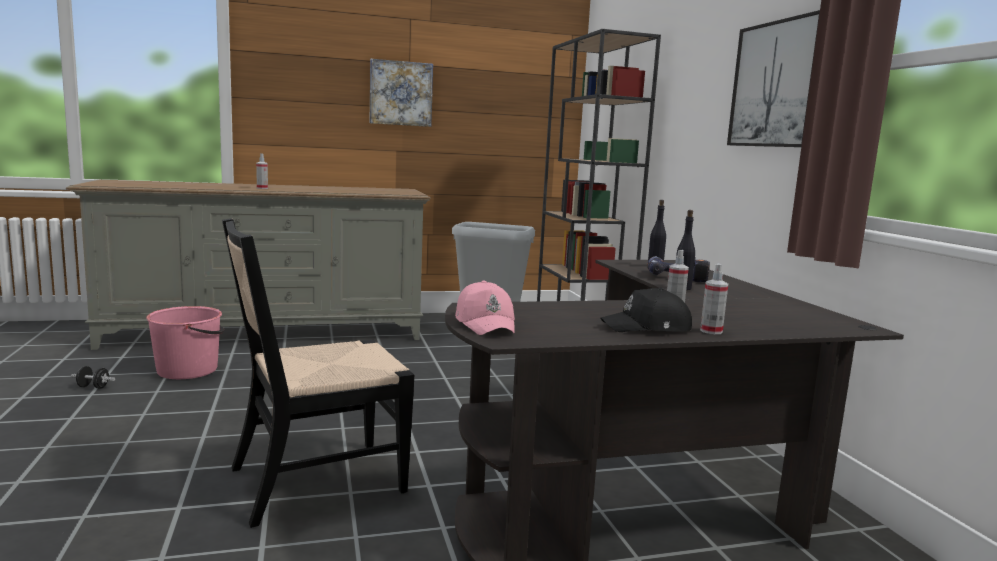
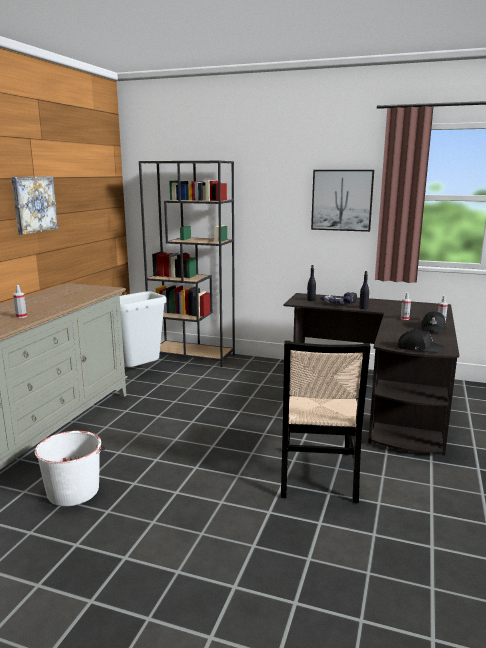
camera: 55 degrees left, 5 degrees up
(93, 387) = (58, 542): black dumbbell -> none
(188, 370) = (73, 491): pink bucket -> white bucket
(486, 323) = (419, 348): pink cap -> black cap

